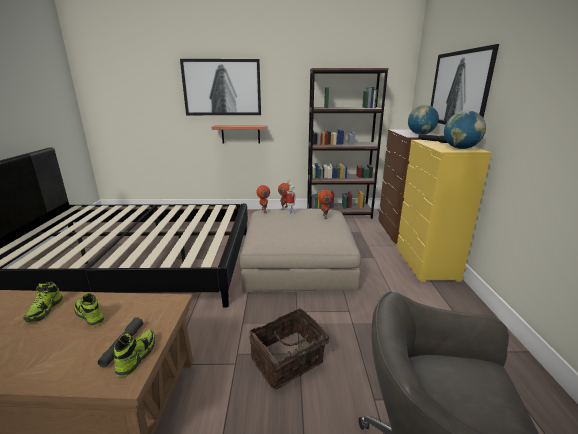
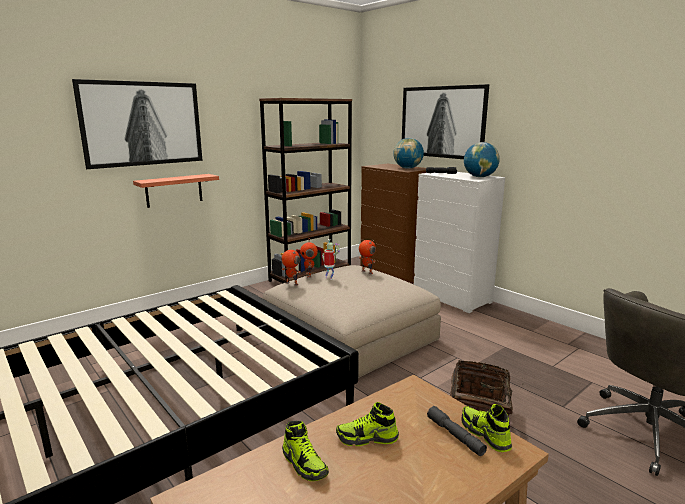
camera: 40 degrees left, 5 degrees down
(426, 264) = (452, 298): yellow dresser -> white dresser

